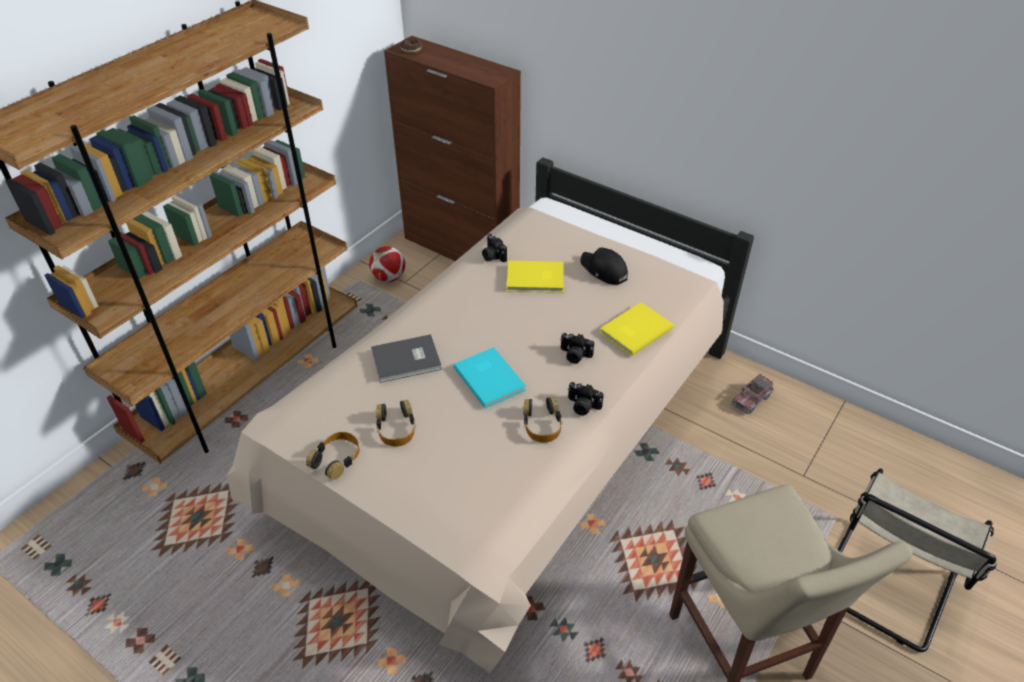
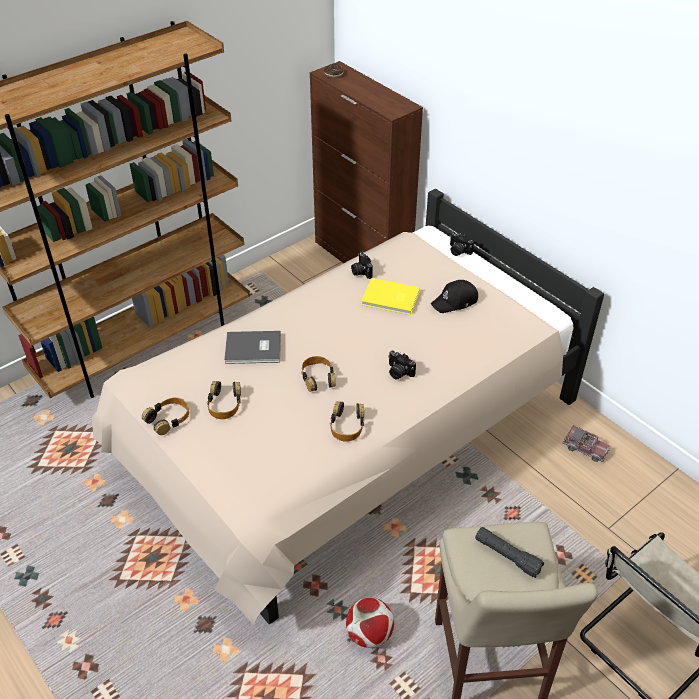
camera: 15 degrees right, 0 degrees up
(389, 278) = (289, 275): football -> football (369, 634)
(490, 378) = (318, 377): turquoise book -> headphones
(582, 406) = (388, 417): camera -> camera (458, 251)
(603, 270) = (455, 302): black cap -> black cap turned 90 degrees counterclockwise
(634, 330) = (461, 360): yellow book -> none
(751, 399) = (585, 449): toy truck -> toy truck turned 120 degrees counterclockwise
(769, 530) = (507, 556): none -> black flashlight

